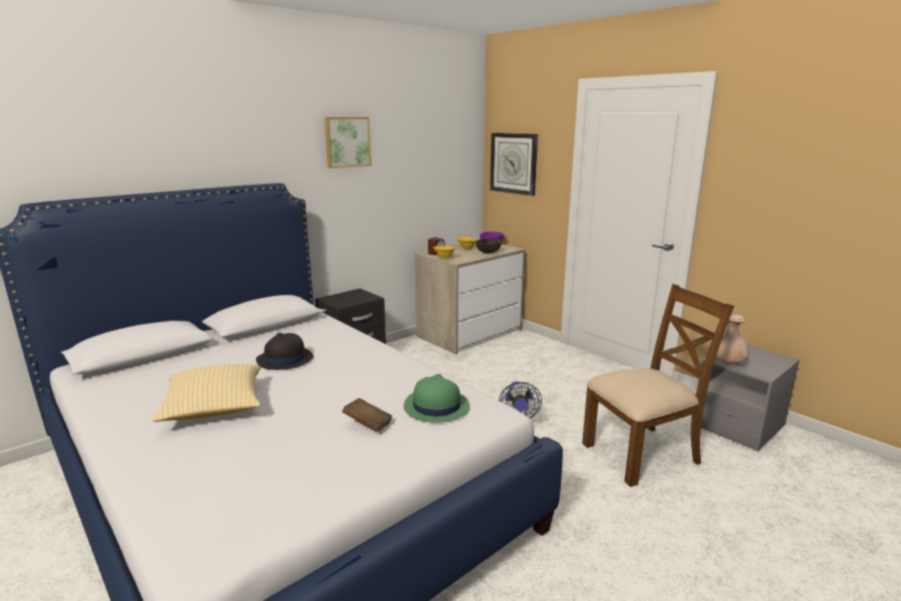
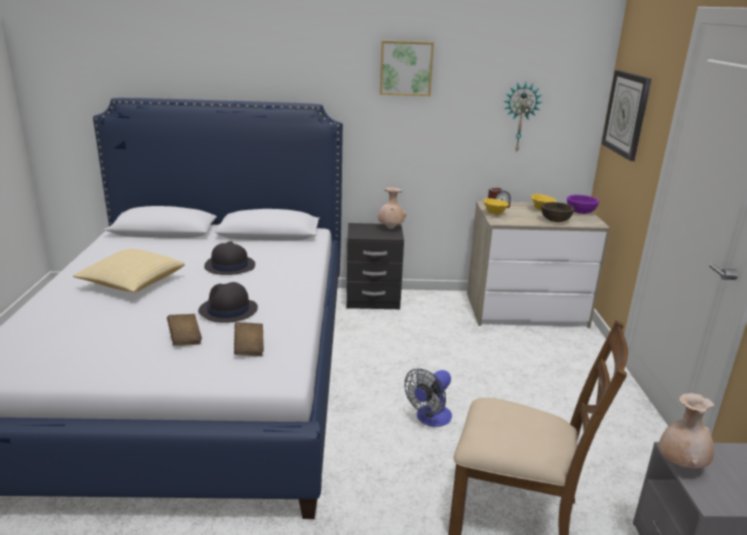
camera: 40 degrees right, 5 degrees up
(358, 293) = (390, 228): none -> beige vase
(359, 390) = (228, 310): none -> black hat
(433, 177) = (520, 117): none -> wall clock
(436, 407) = (249, 348): green hat -> brown book

